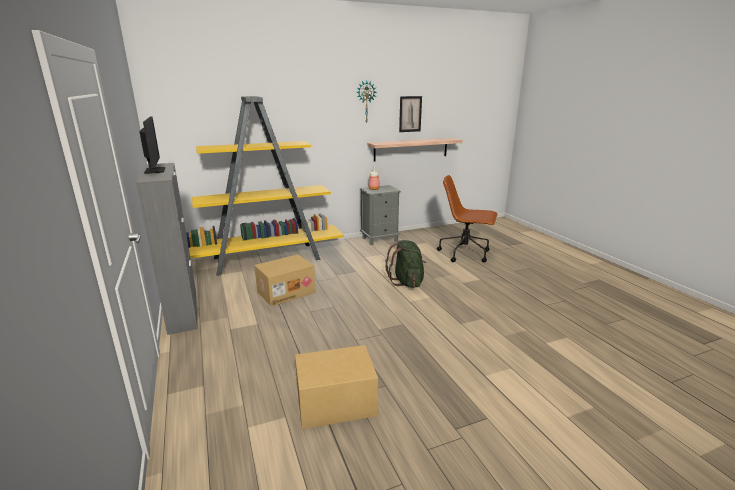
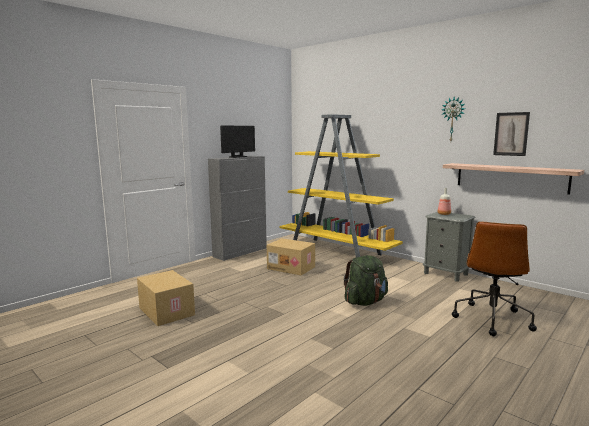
camera: 65 degrees right, 10 degrees down
(465, 253) = (491, 319): brown office chair -> brown office chair turned 150 degrees counterclockwise

